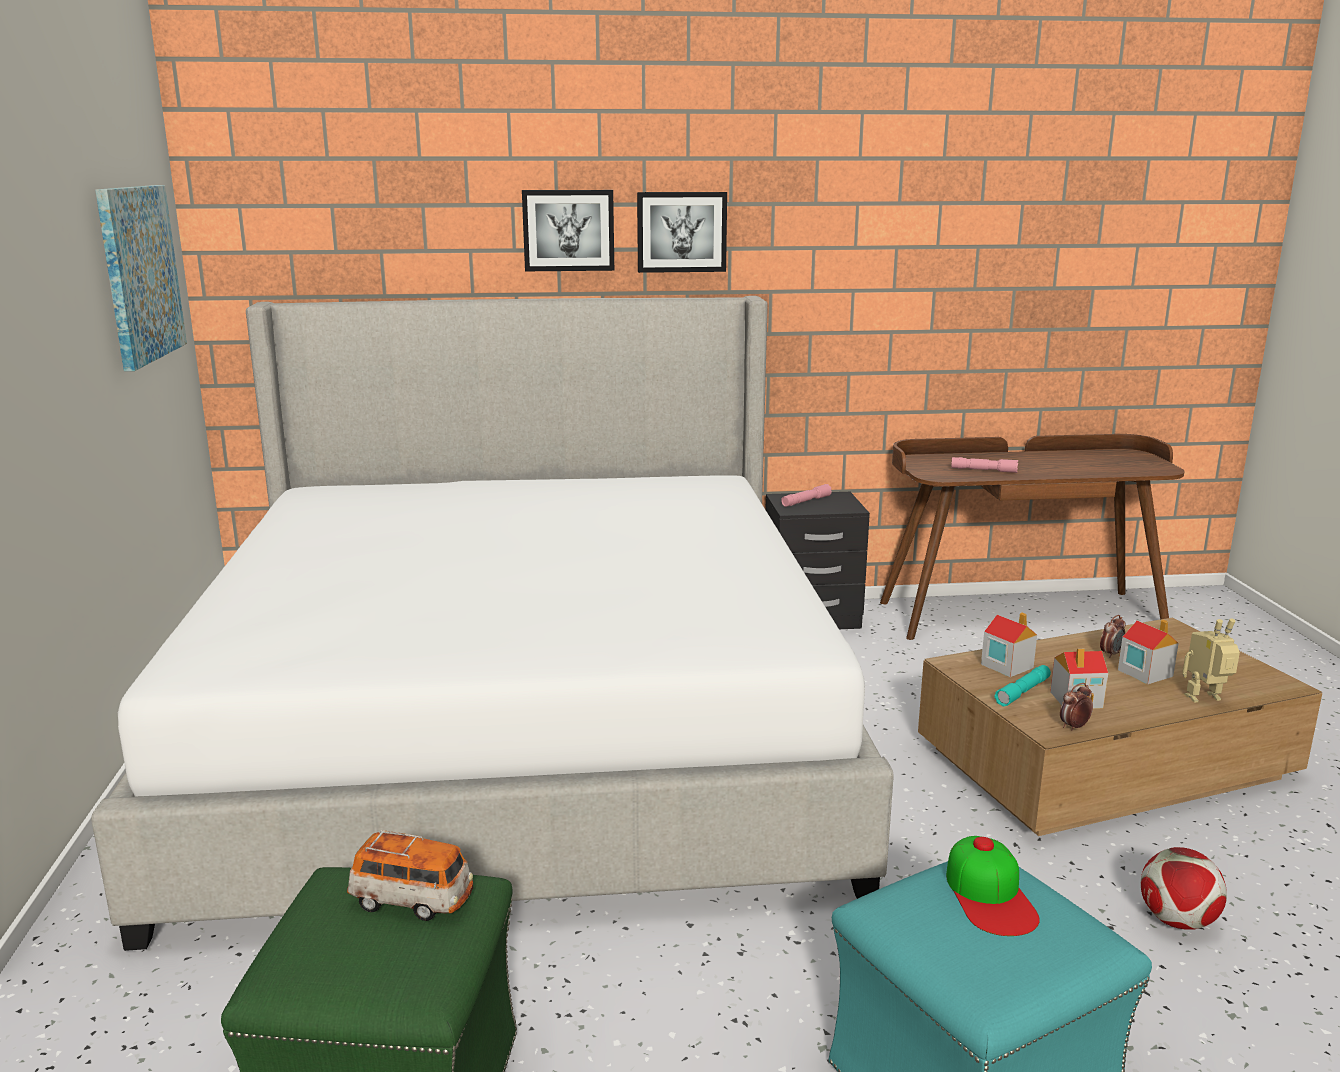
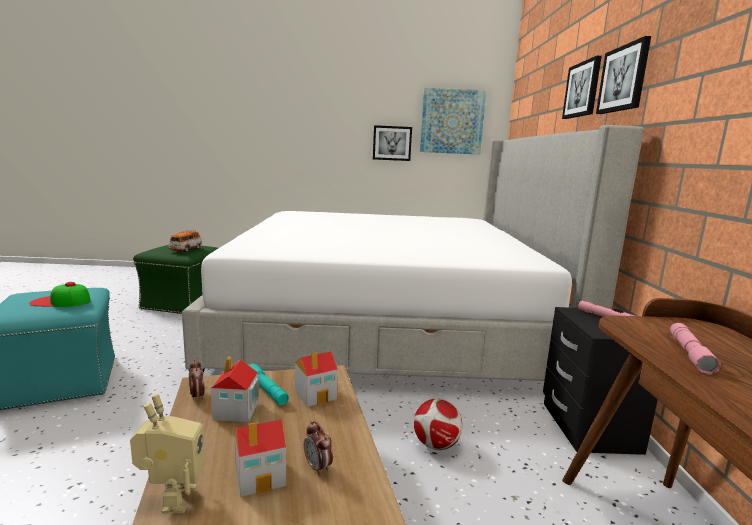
camera: 95 degrees right, 5 degrees down
(88, 365) = (392, 143): none -> picture
(1177, 921) = (57, 494): football -> football (435, 445)

